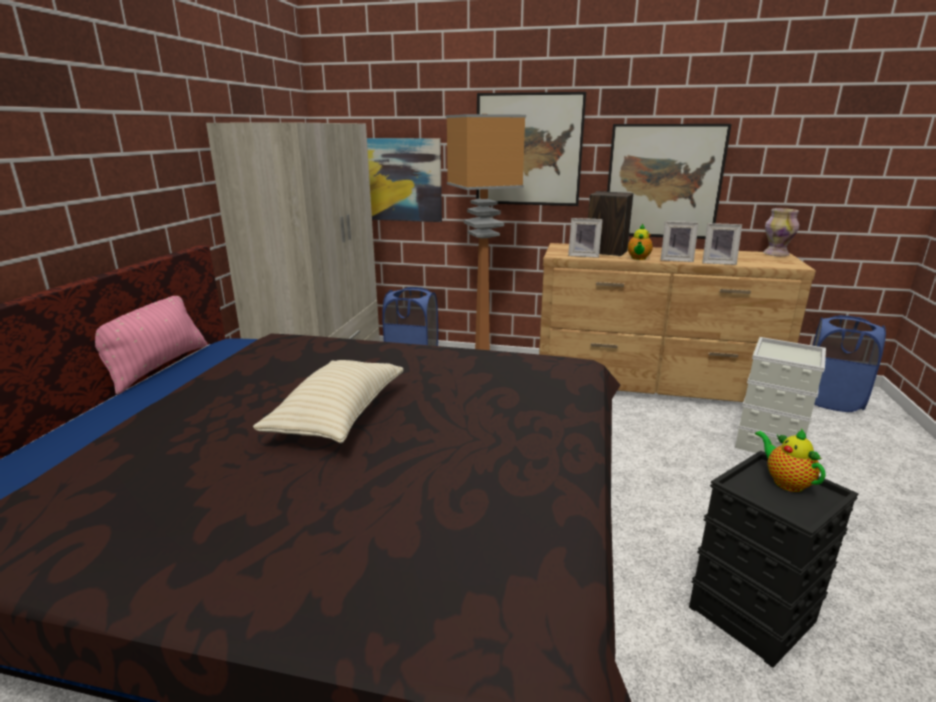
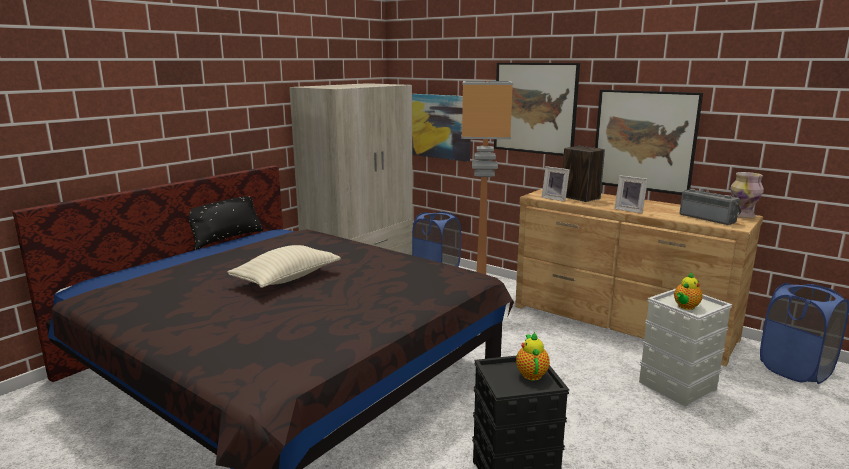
camera: 25 degrees right, 5 degrees down
(158, 367) = (227, 239): pink pillow -> black pillow
(638, 258) = (597, 205): teapot -> teapot (685, 307)
(718, 262) = (664, 216): picture frame -> none
(757, 260) = (708, 218): none -> radio

